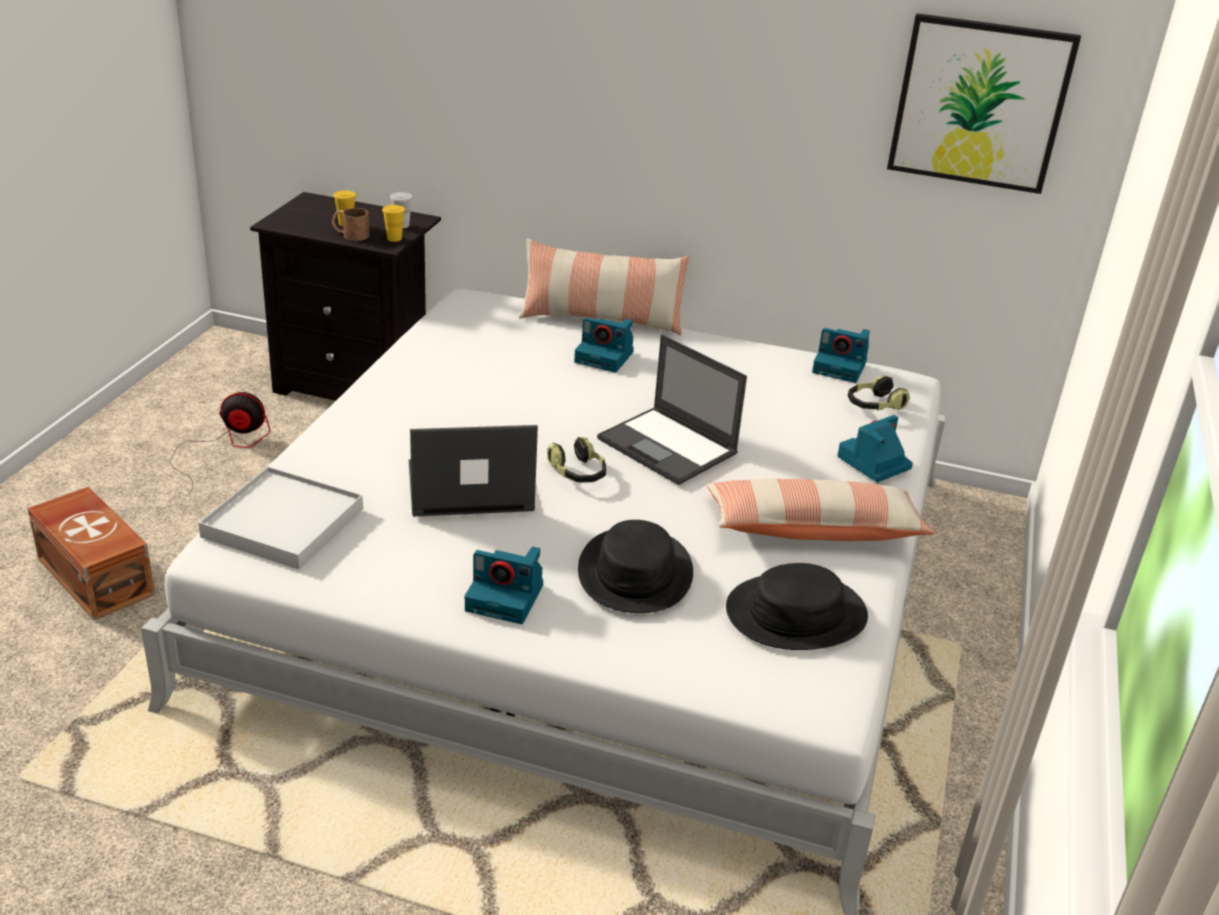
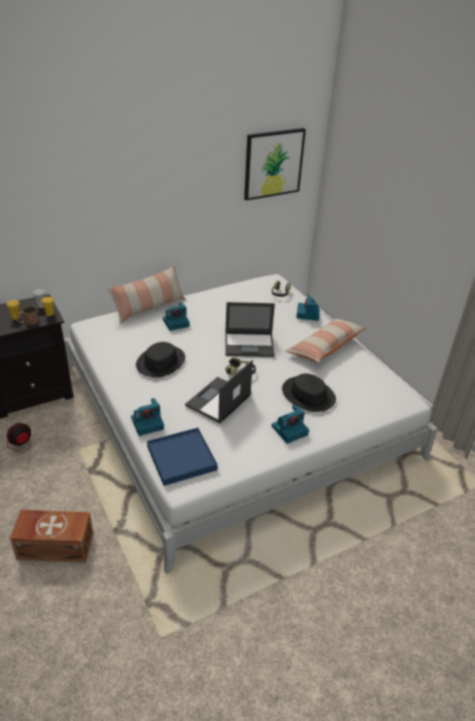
camera: 45 degrees left, 5 degrees up
(282, 523) = (181, 458): white tray -> blue tray
(795, 613) = (362, 377): black hat -> black hat (160, 362)
(841, 367) = (251, 284): camera -> camera (148, 423)

